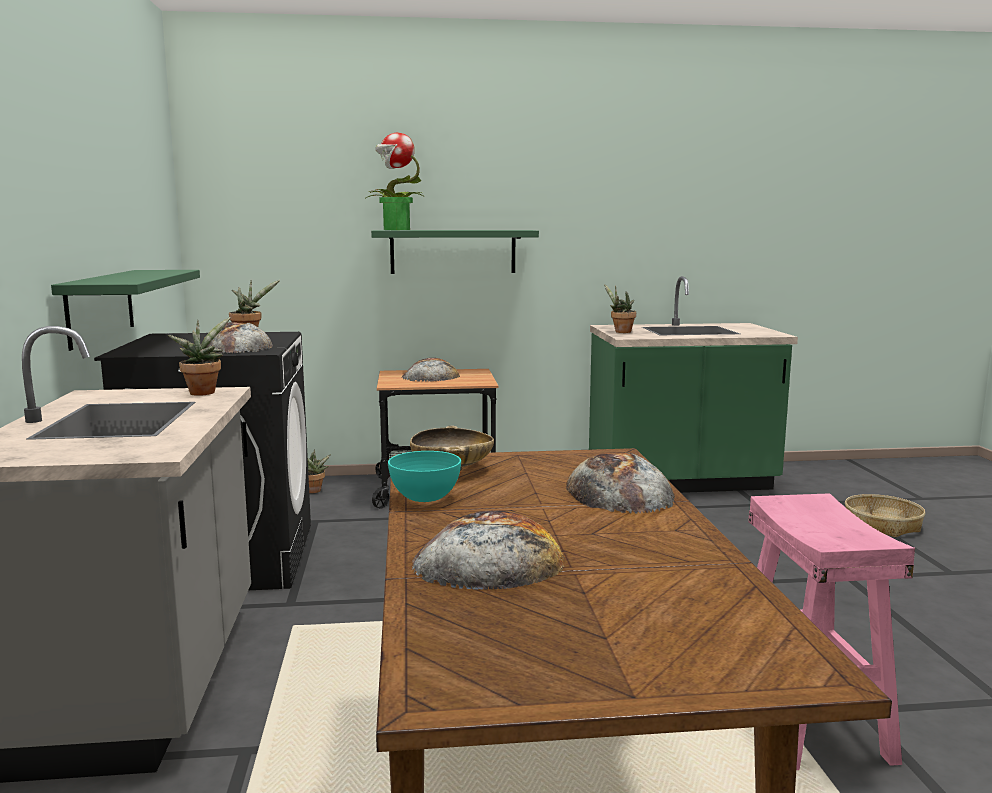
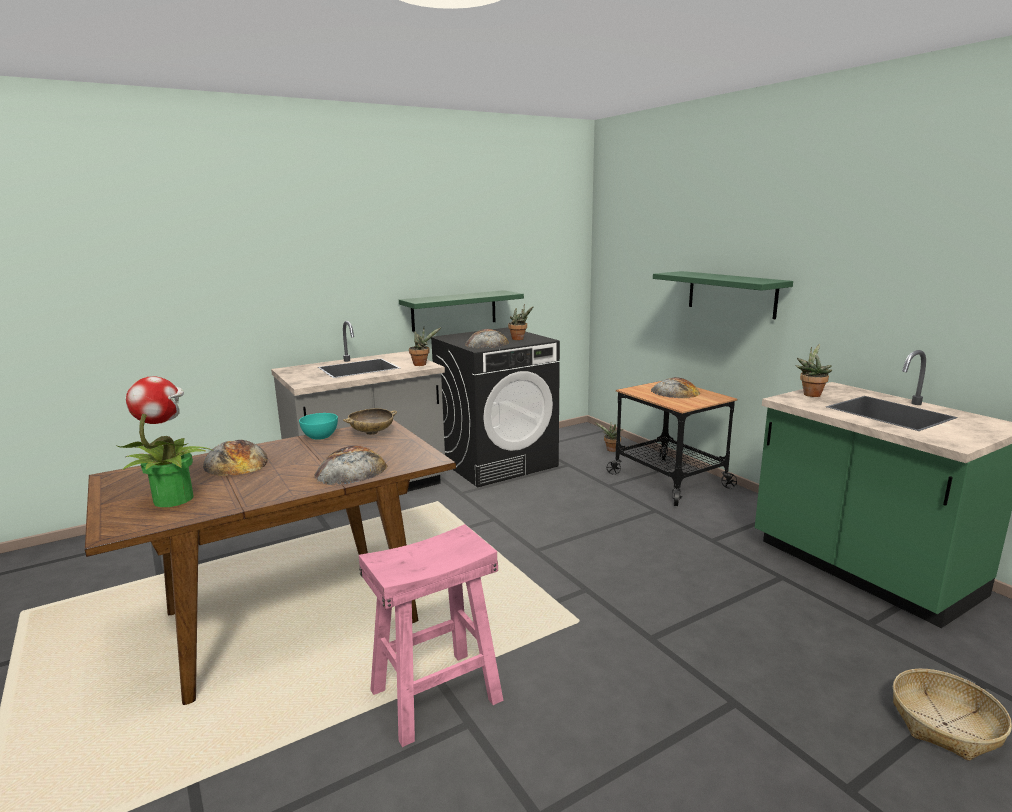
camera: 65 degrees right, 5 degrees up
(395, 230) = (680, 273): potted plant -> potted plant (174, 498)

